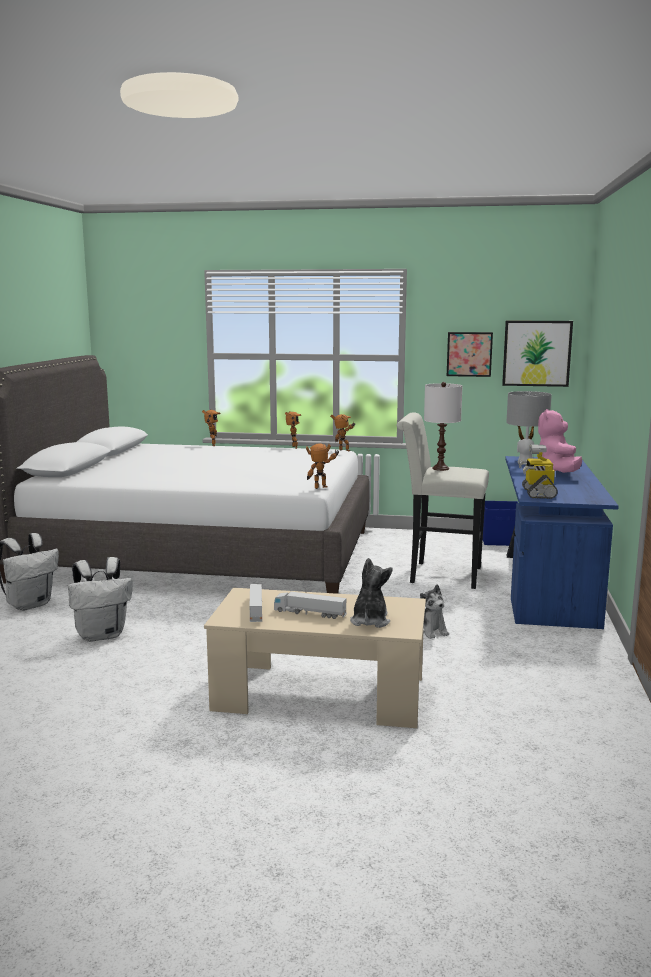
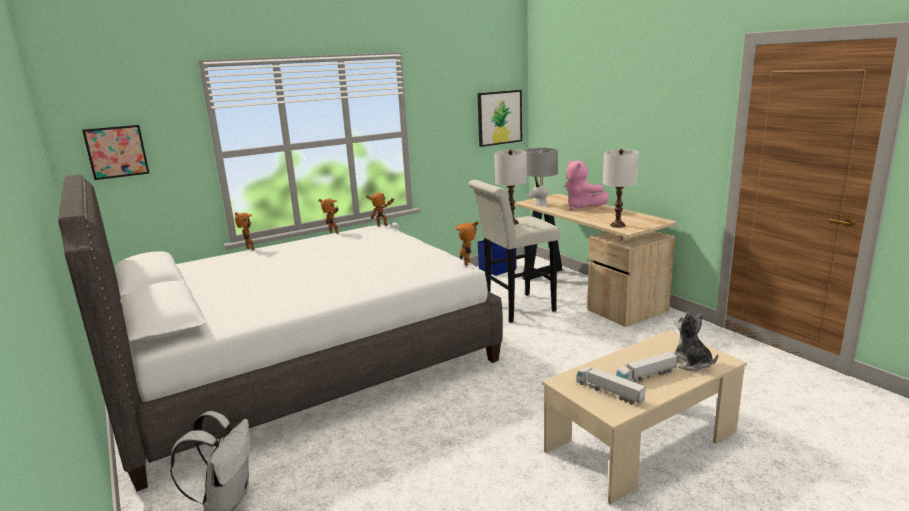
camera: 40 degrees left, 5 degrees up
(102, 635) = (376, 488): white backpack -> none
(430, 630) = (596, 354): plush toy -> none
(469, 354) = (454, 124): picture -> picture (116, 152)
(537, 493) = (618, 225): toy robot -> white table lamp
(547, 586) = (586, 292): blue desk -> beige desk

